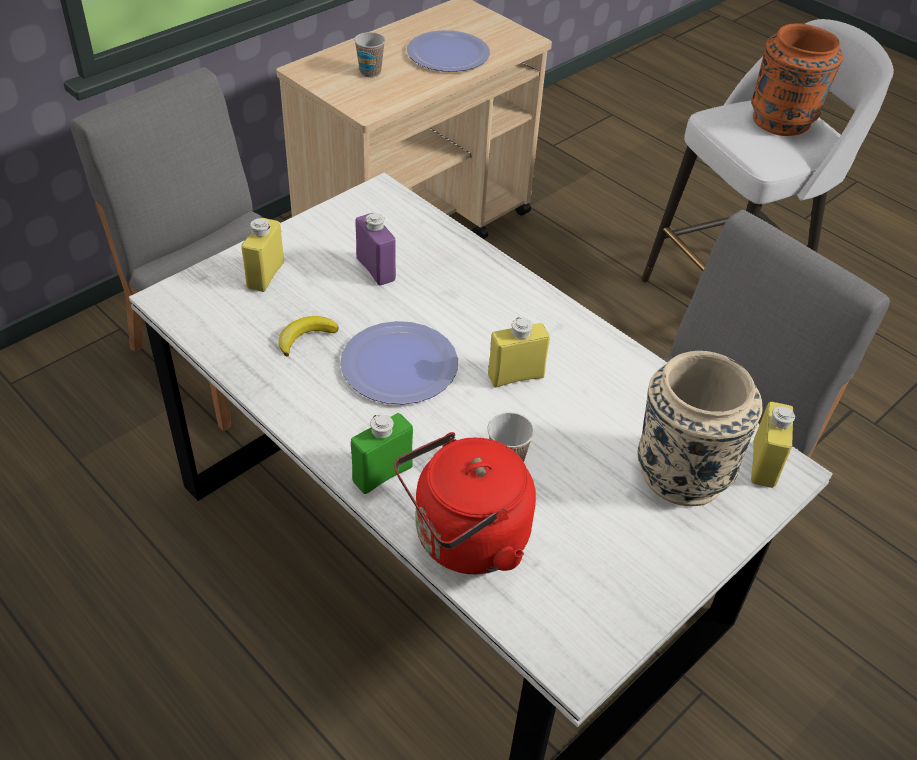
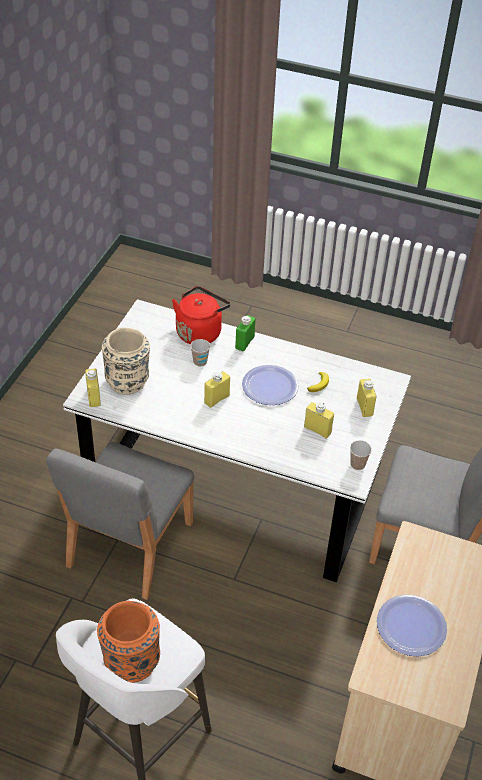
camera: 155 degrees right, 0 degrees up
(370, 72) = (444, 576): cup -> cup (357, 464)
(376, 269) = (317, 430): purple bottle -> yellow bottle

